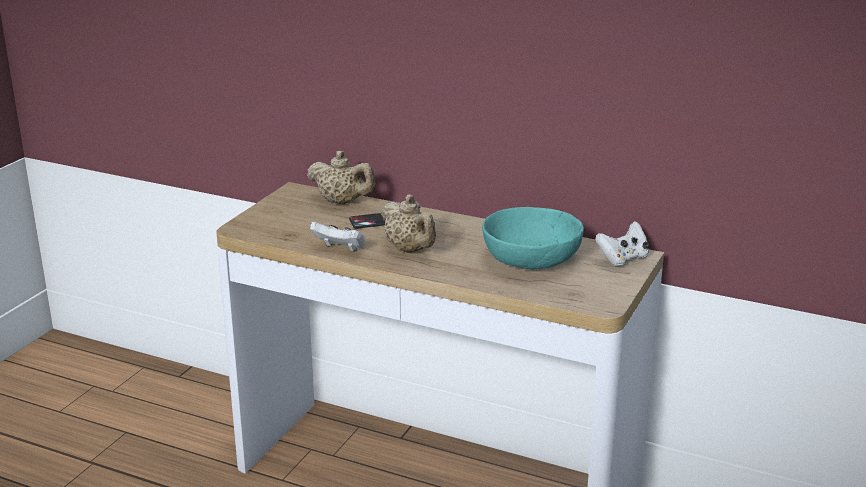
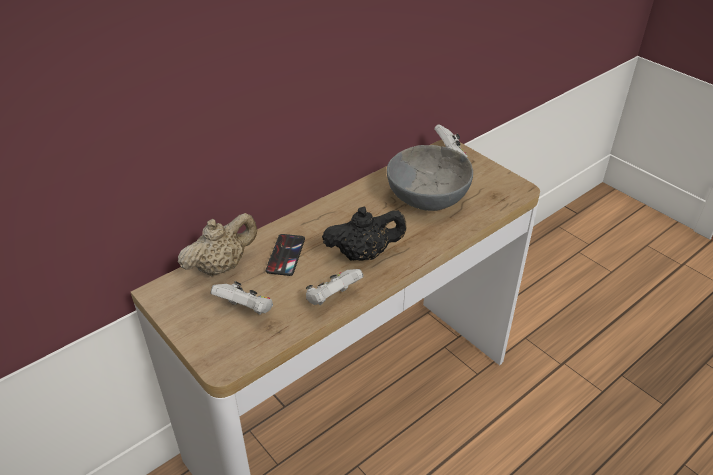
camera: 65 degrees left, 15 degrees up
(300, 222) = (246, 310): none -> white game controller
(410, 250) = (364, 254): beige teapot -> black teapot
(530, 260) = (426, 196): turquoise bowl -> grey bowl

